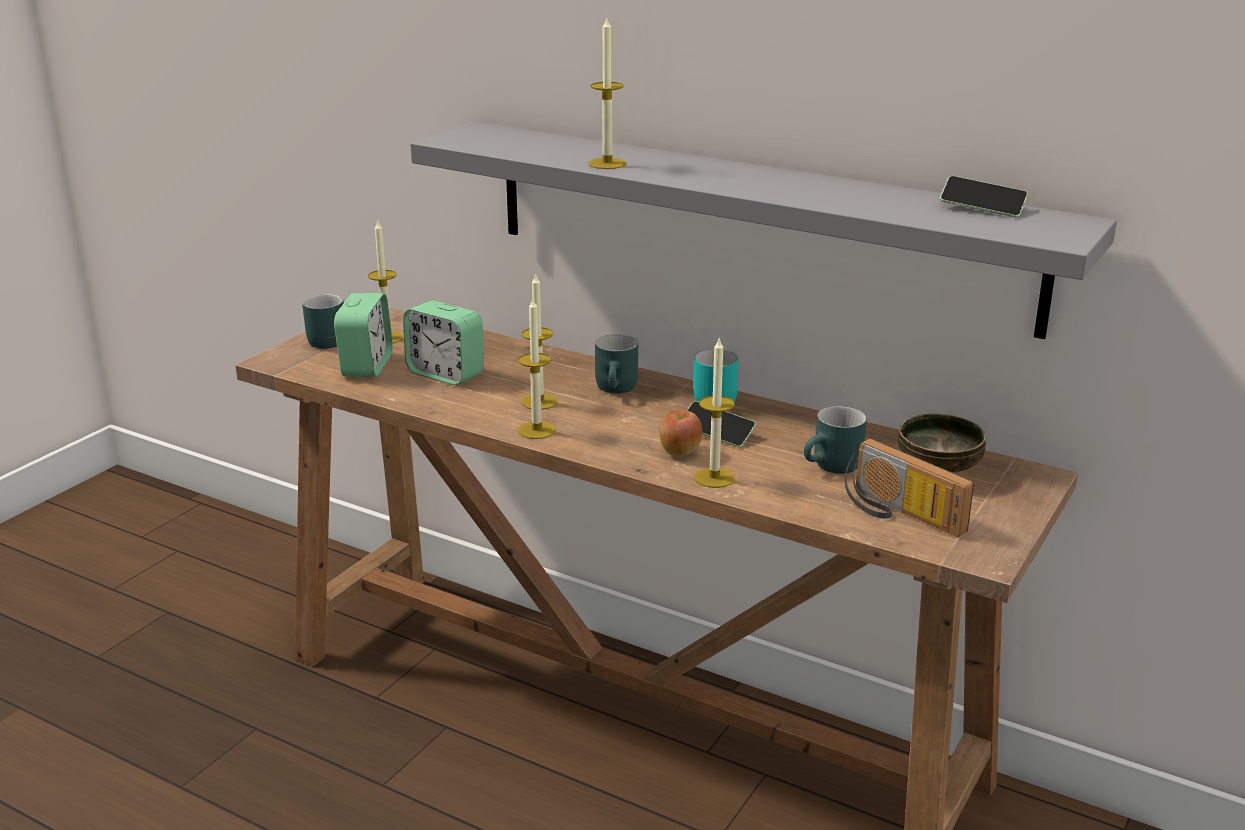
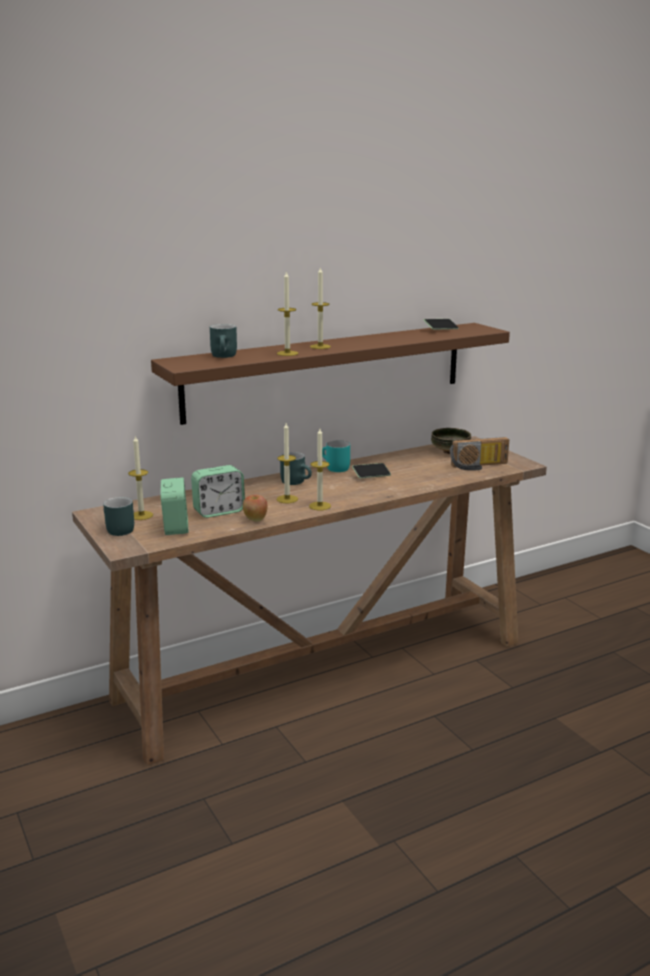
camera: 60 degrees left, 5 degrees down
(367, 366) = (175, 527): alarm clock -> alarm clock turned 45 degrees clockwise
(679, 452) = (381, 486): apple -> apple (255, 519)
(714, 478) = (413, 485): candle -> candle (320, 346)
(753, 223) = (327, 371): grey shelf -> brown shelf
(834, 468) = (429, 466): turquoise mug -> turquoise mug (225, 356)

